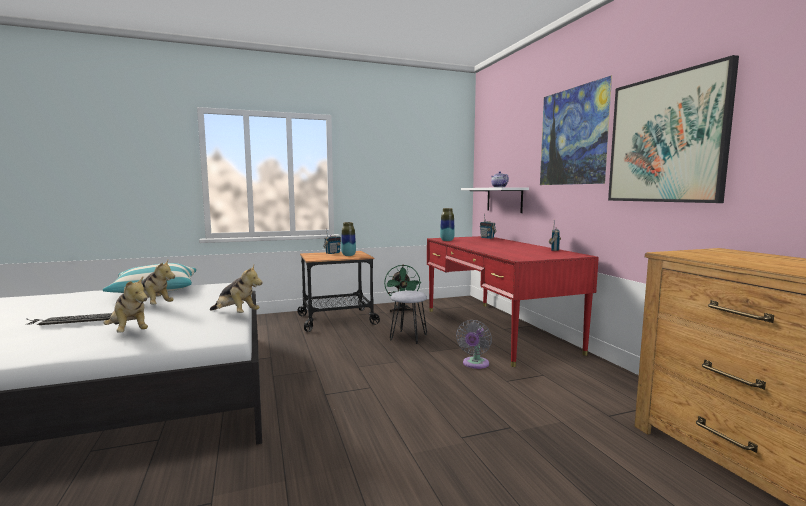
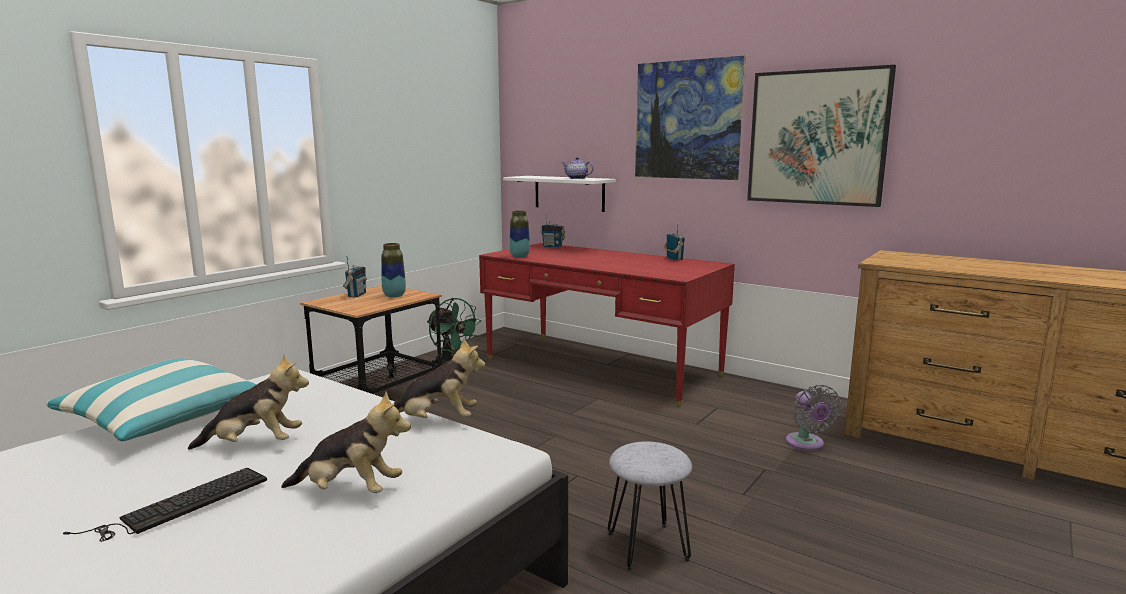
camera: 35 degrees left, 5 degrees up
(408, 337) = (518, 401): grey stool -> grey stool (646, 546)
(475, 364) = (641, 414): grey fan -> grey fan (806, 444)

